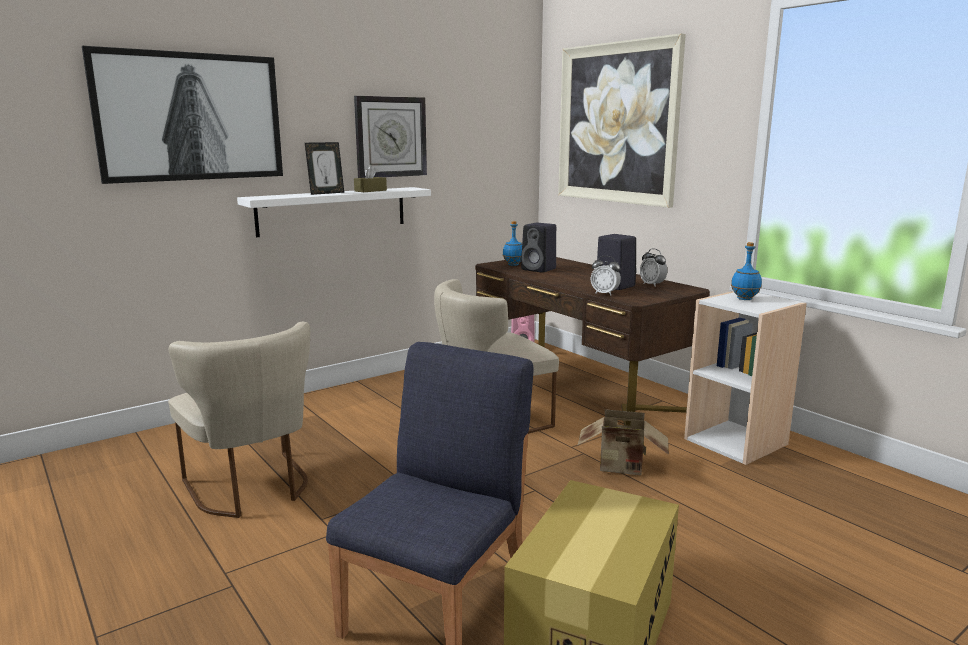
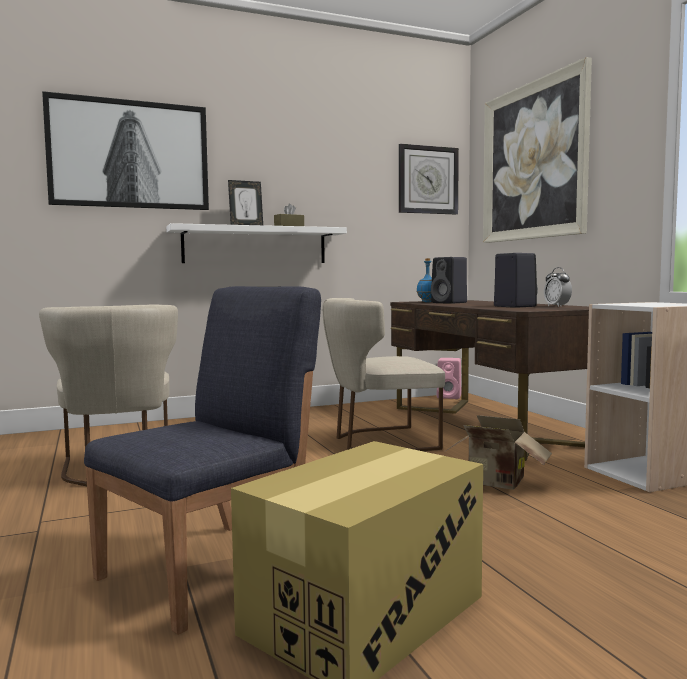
camera: 15 degrees right, 10 degrees down
(390, 137) = (314, 182): wall clock -> wall clock (428, 180)
(604, 294) = (497, 308): alarm clock -> none
(745, 299) = (648, 303): blue bottle -> none

